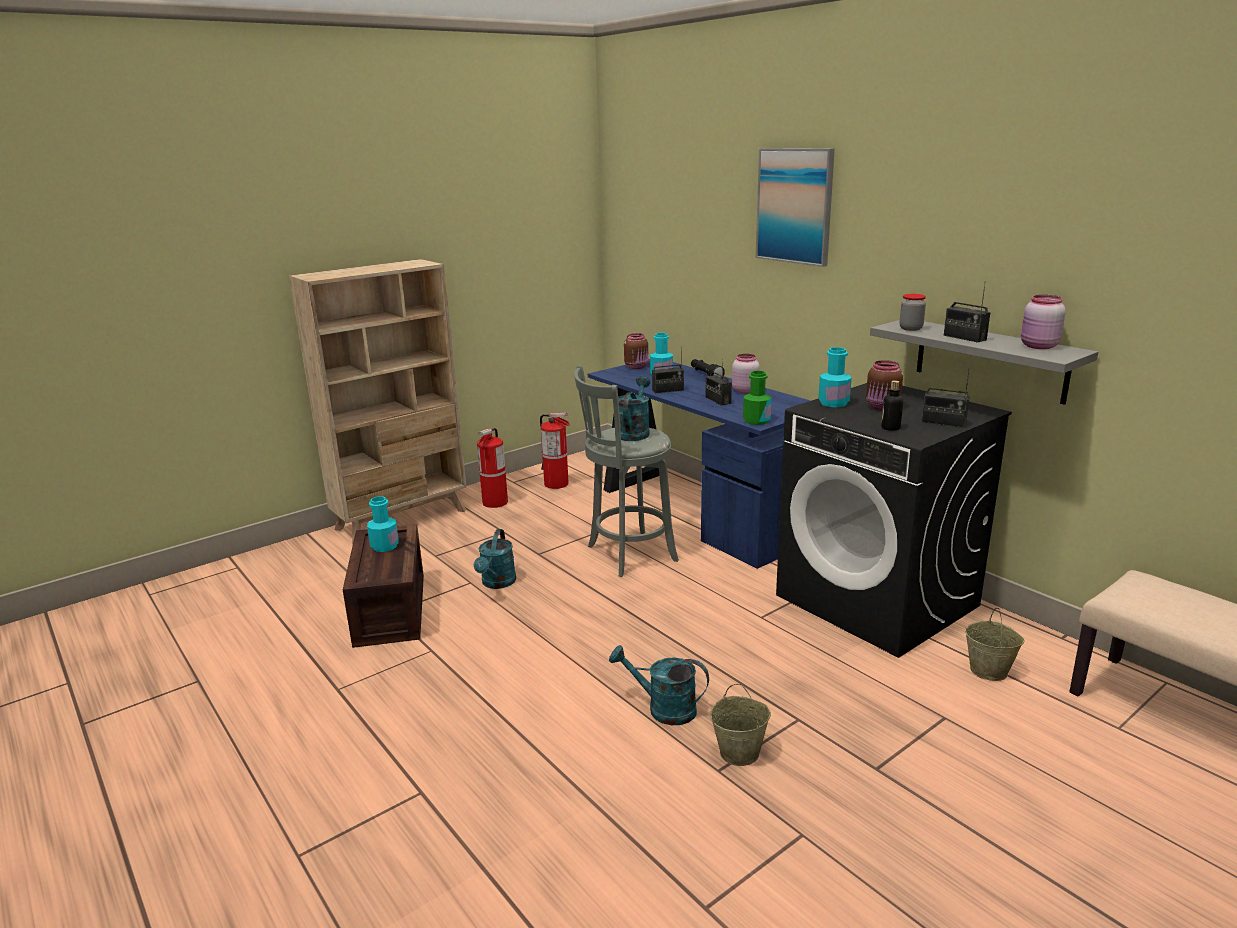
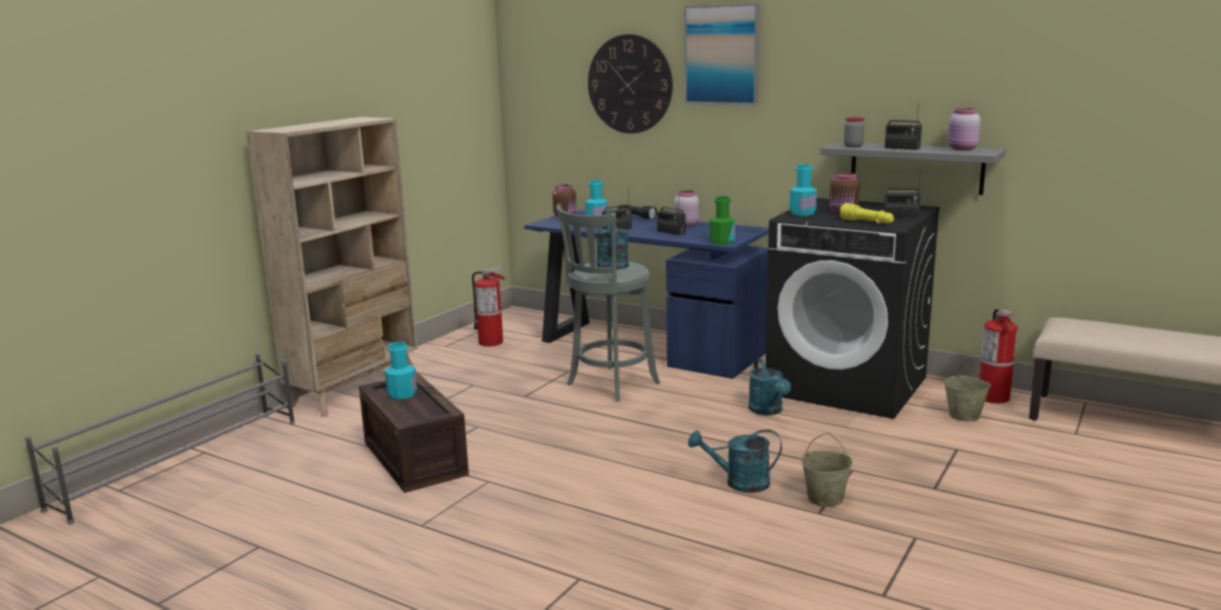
camera: 20 degrees left, 5 degrees down
(213, 575) = (181, 462): none -> grey shoe rack
(495, 503) = (442, 364): fire extinguisher -> fire extinguisher (994, 398)
(497, 583) = (505, 423): turquoise watering can -> turquoise watering can (768, 411)
(709, 231) = (630, 84): none -> wall clock
(890, 428) = (867, 222): bottle -> yellow flashlight

